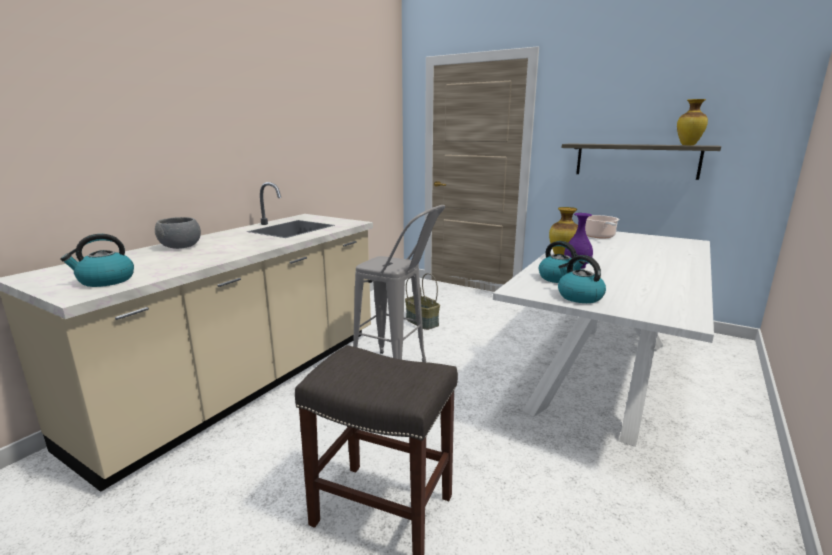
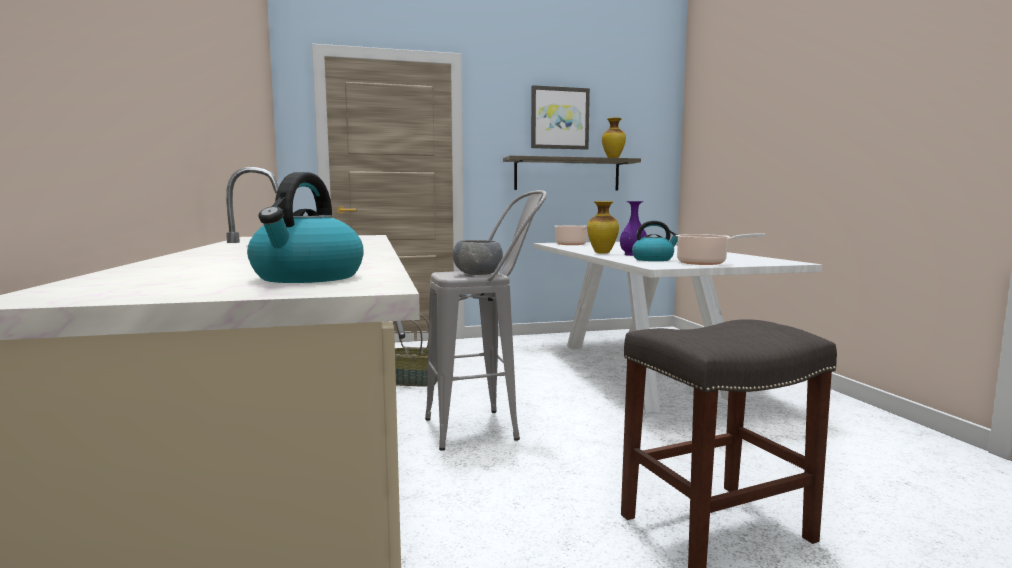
camera: 45 degrees left, 10 degrees down
(181, 247) = (220, 257): grey bowl -> grey bowl (477, 274)
(579, 296) = (705, 263): kettle -> cooking pot
(634, 101) = (559, 118): none -> picture

